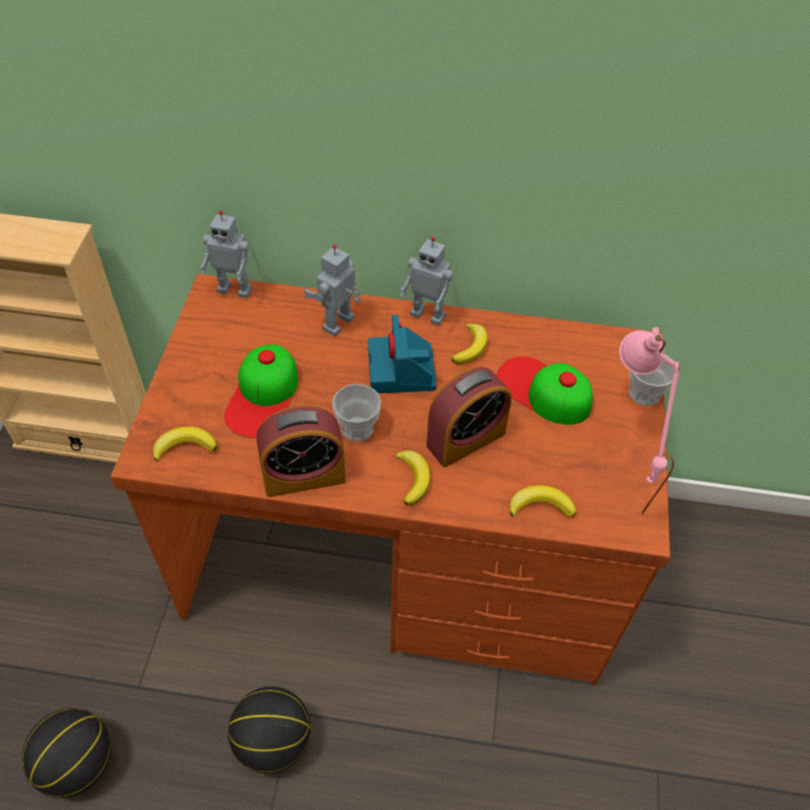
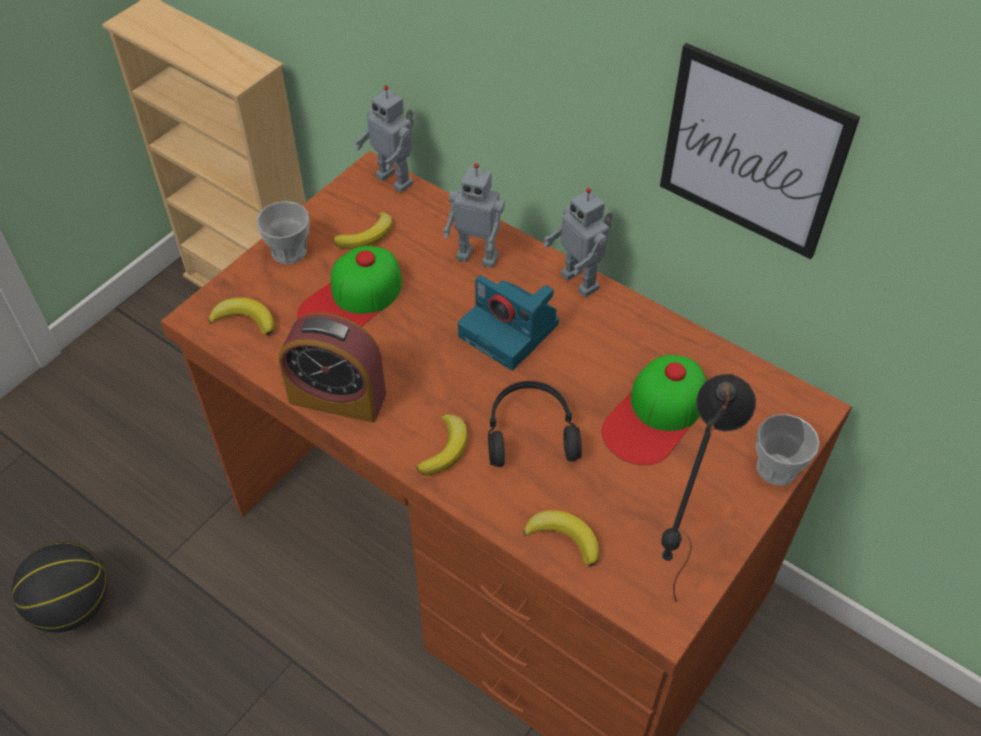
camera: 30 degrees right, 0 degrees up
(273, 741) = (256, 678): basketball -> none
(340, 324) = (478, 256): toy robot -> toy robot turned 135 degrees counterclockwise
(357, 428) = (423, 372): cup -> cup (289, 251)
(402, 371) = (511, 331): camera -> camera turned 75 degrees counterclockwise
(465, 439) = (530, 431): alarm clock -> black headphones
(470, 347) = (605, 334): banana -> banana (367, 236)
(543, 391) = (655, 415): cap -> cap turned 120 degrees counterclockwise
(562, 167) = (752, 153): none -> picture
(617, 476) = (677, 546): pink table lamp -> black table lamp

